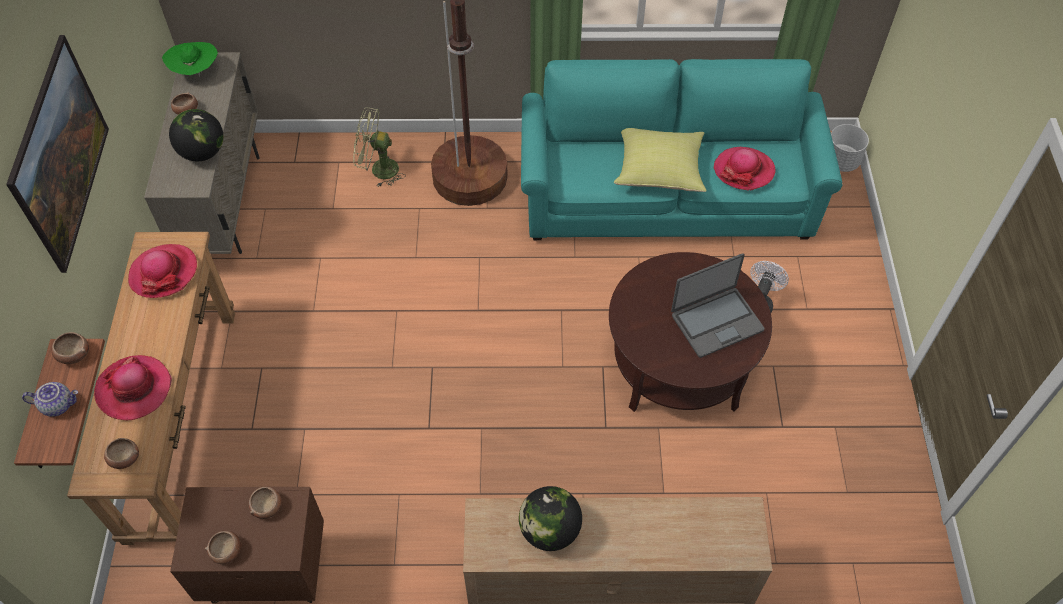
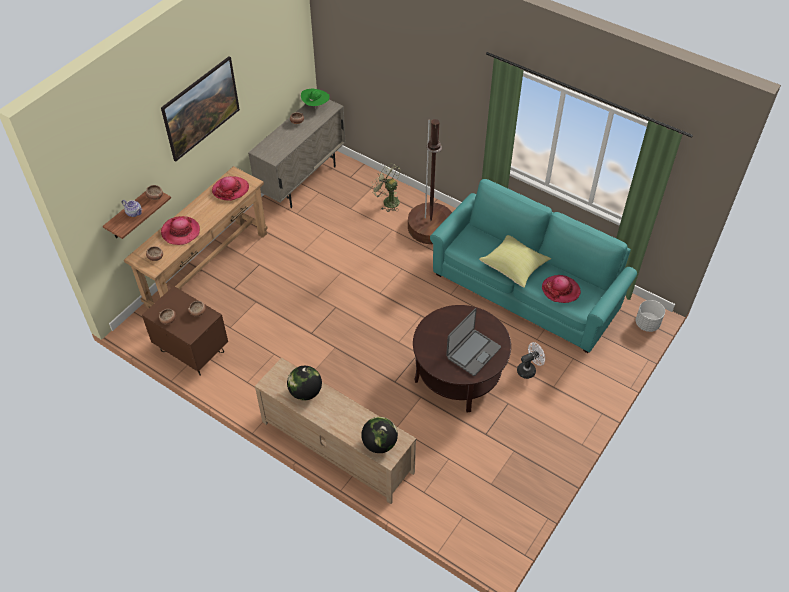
camera: 35 degrees right, 5 degrees down
(203, 152) = (288, 144): globe -> globe (379, 444)
(716, 322) = (473, 352): laptop -> laptop turned 60 degrees counterclockwise

